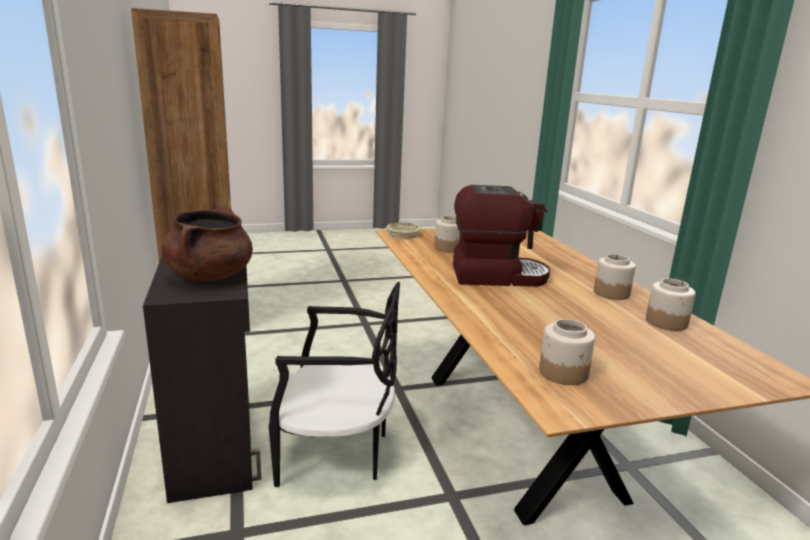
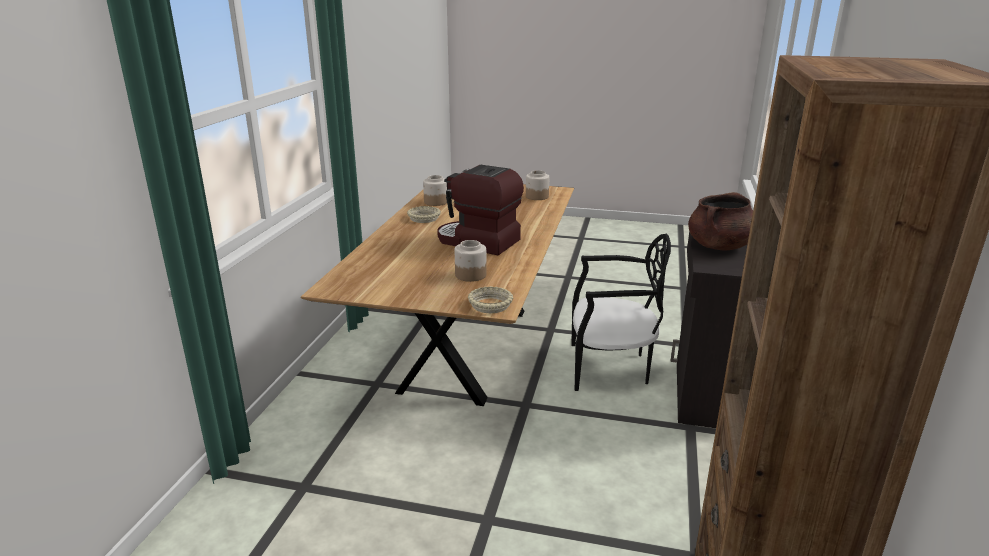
camera: 150 degrees left, 5 degrees up
(337, 453) = (610, 368): black chair -> black chair turned 150 degrees clockwise
(611, 293) = (424, 218): jar -> beige bowl

